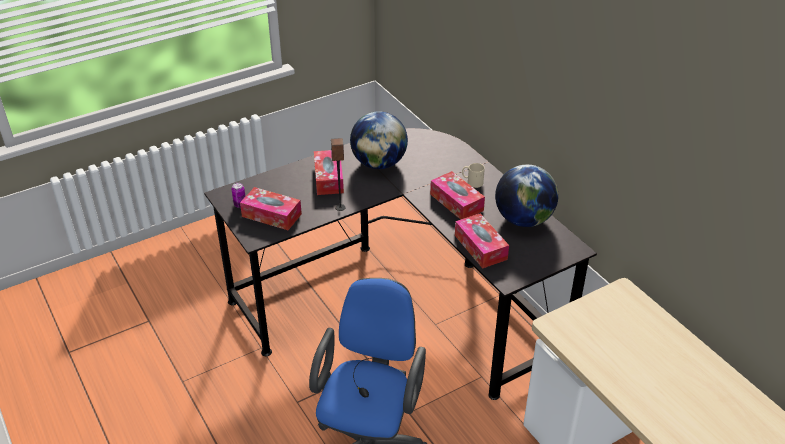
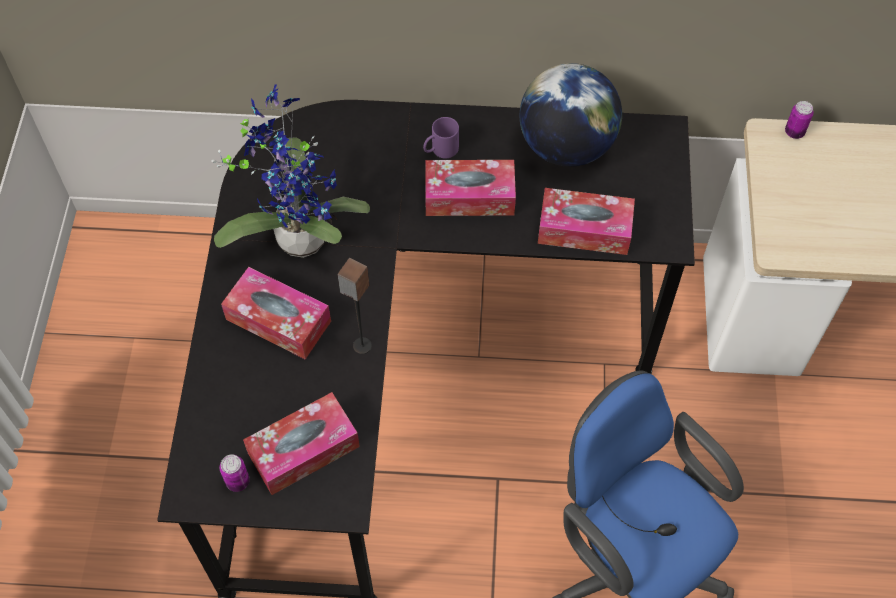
camera: 55 degrees left, 20 degrees up
(379, 163) = (299, 233): globe -> potted plant
(472, 182) = (440, 150): beige mug -> purple mug
(639, 299) = (794, 132): none -> can

